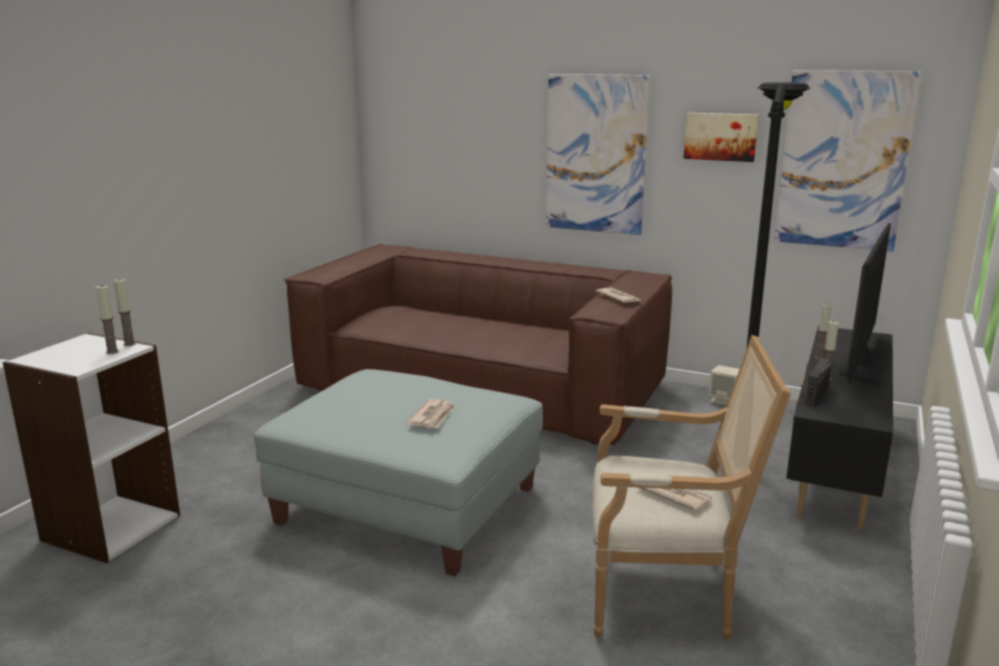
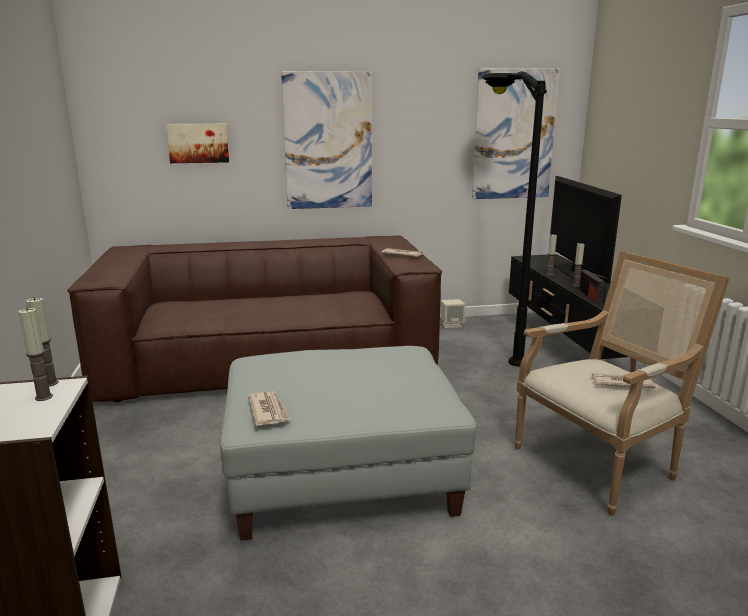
camera: 35 degrees left, 0 degrees up
(433, 416) = (383, 378): newspaper -> newspaper (268, 410)
(720, 136) = (429, 121): picture -> picture (198, 143)

